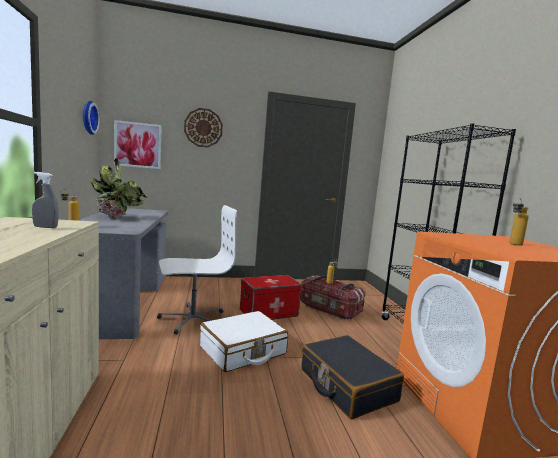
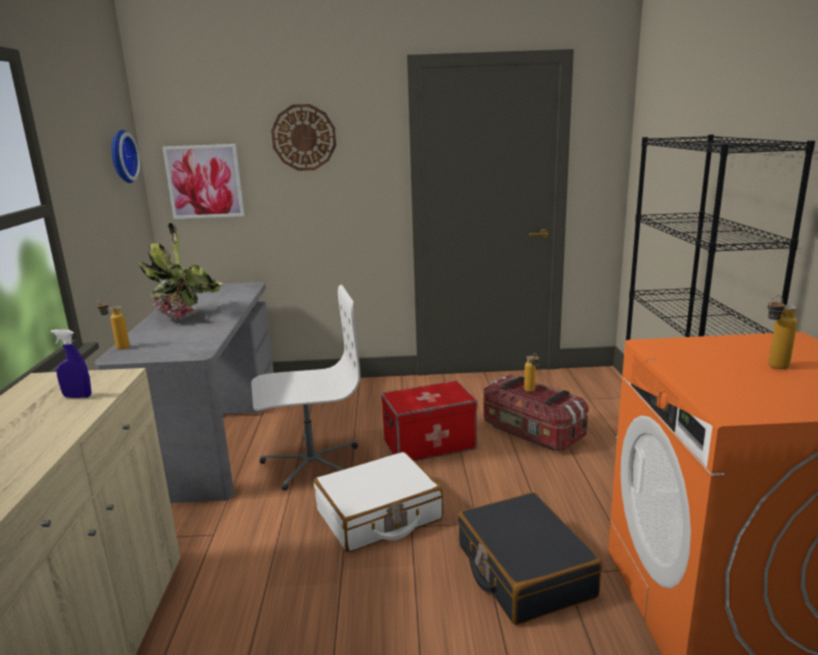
camera: 10 degrees right, 10 degrees up
(45, 227) = (77, 396): grey spray bottle -> blue spray bottle

